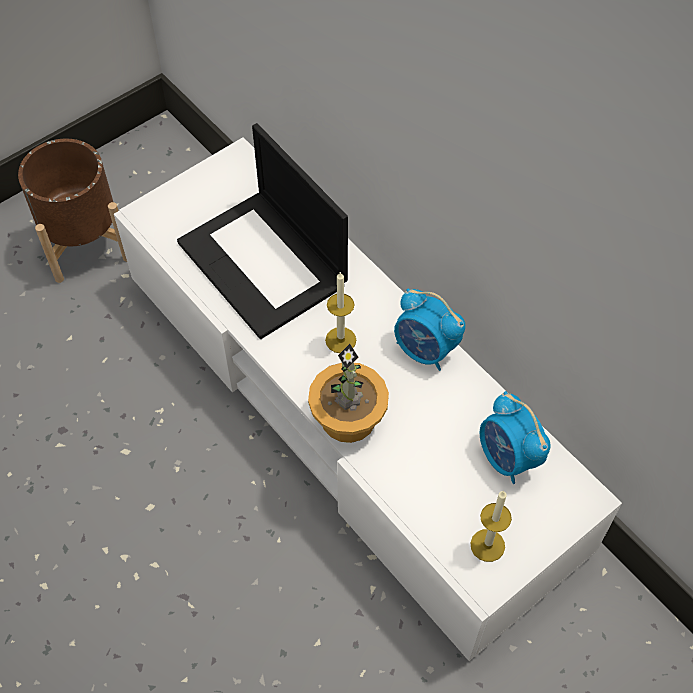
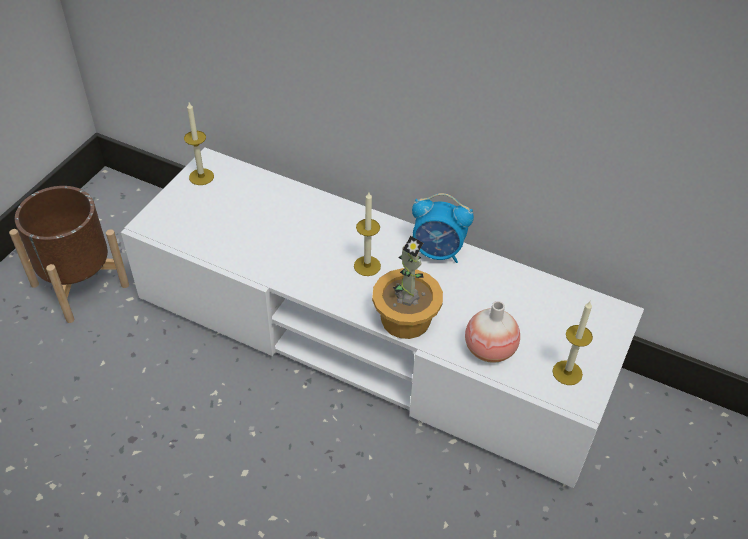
camera: 25 degrees left, 10 degrees down
(222, 173) = (201, 177): none -> candle
(265, 264) = (273, 230): laptop -> none
(418, 486) = (489, 349): none -> vase
(508, 458) = (544, 306): alarm clock -> none

